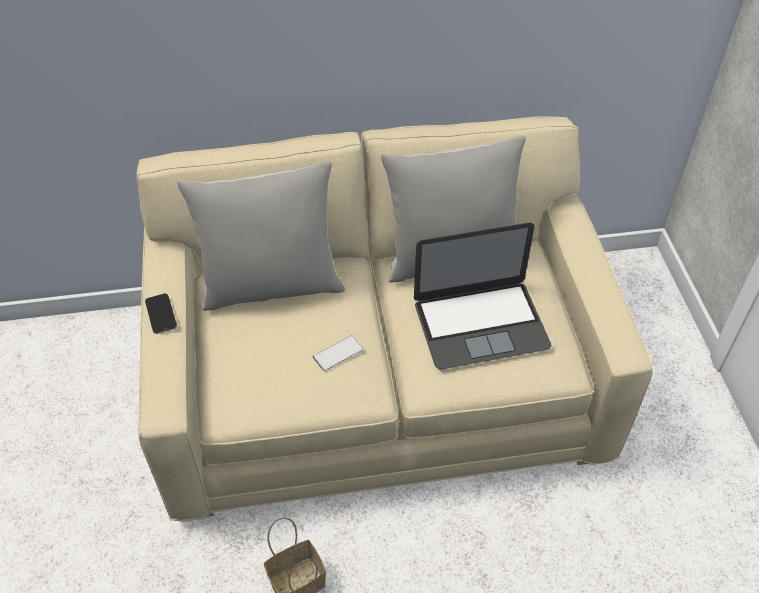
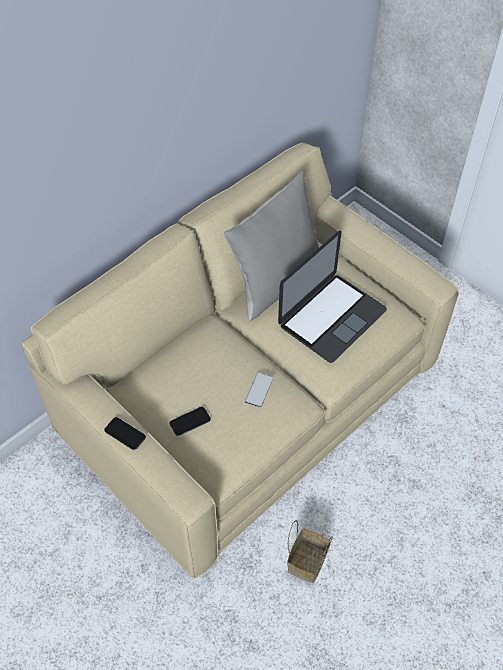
camera: 35 degrees left, 5 degrees up
(243, 344) = (190, 422): none -> phone
(271, 286) = (171, 369): grey pillow -> none

